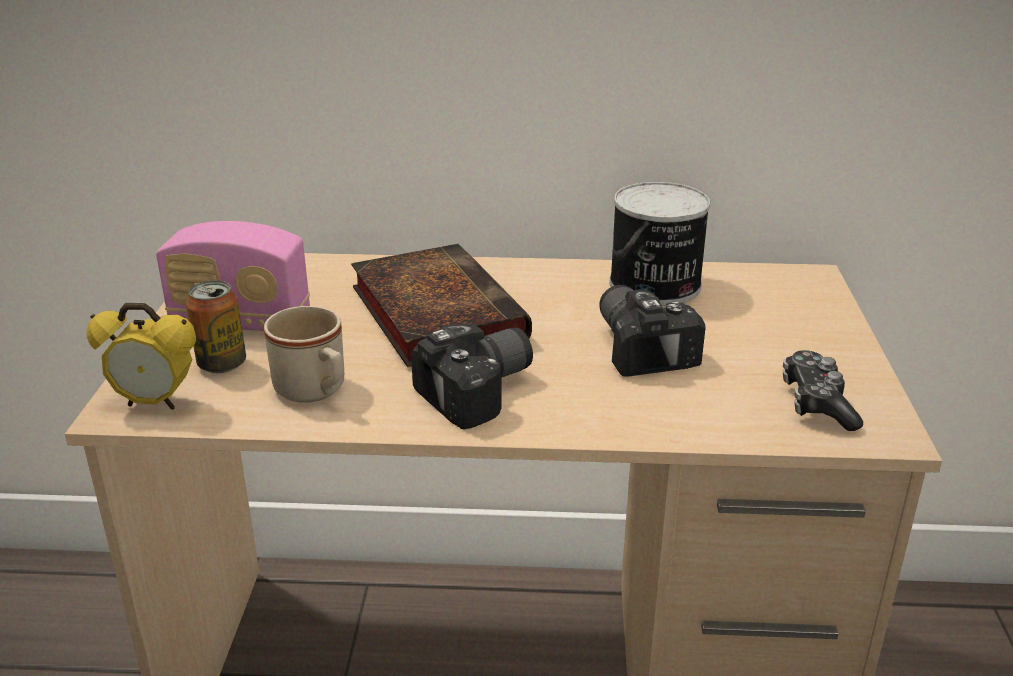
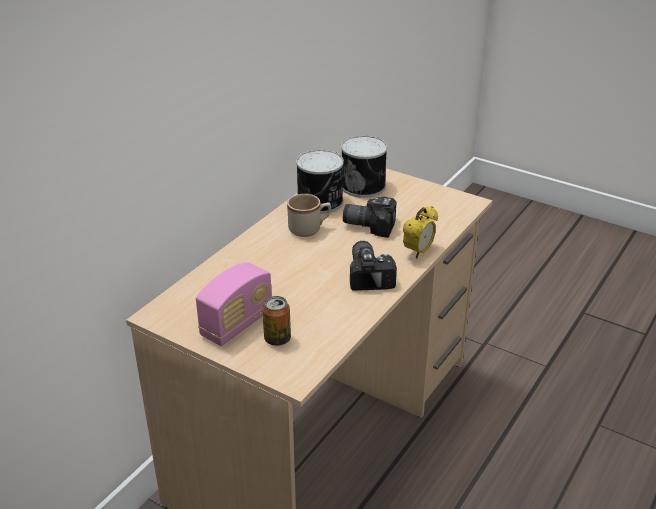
camera: 60 degrees left, 5 degrees up
(155, 403) = (297, 367): alarm clock -> alarm clock (418, 252)
(315, 391) = (330, 317): beige mug -> beige mug (309, 229)
(433, 312) = (286, 265): book -> none
(764, 306) = (364, 185): none -> can
(817, 403) = (442, 206): game controller -> none

